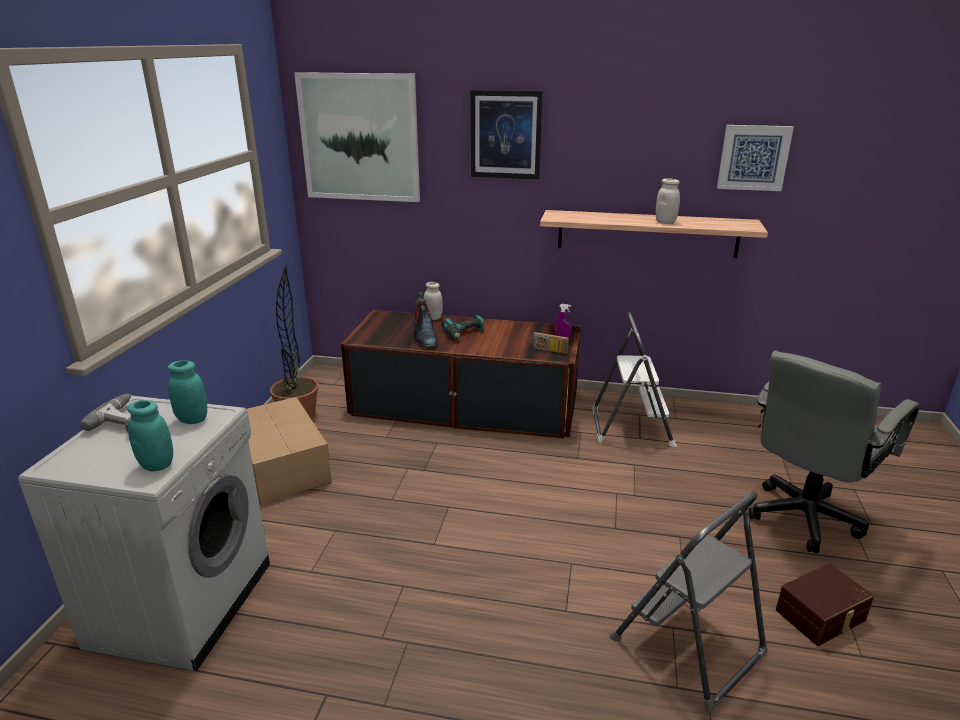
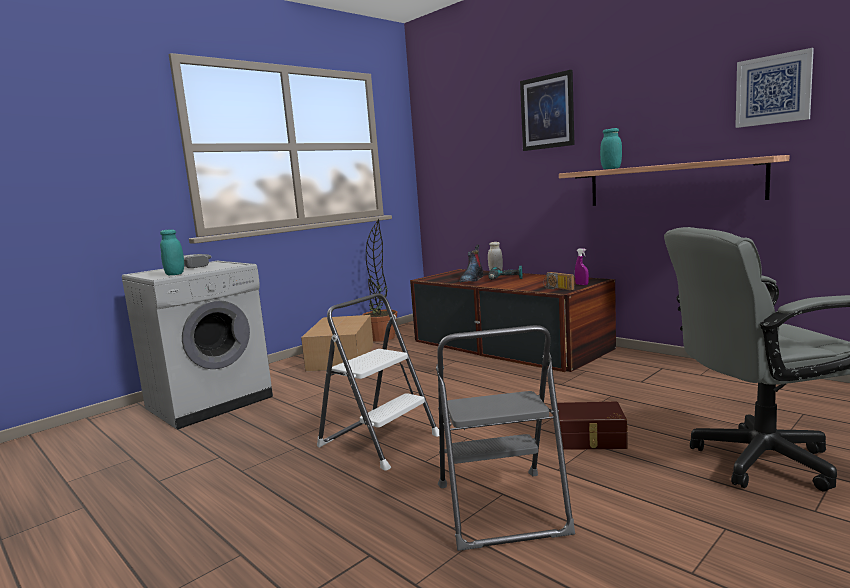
camera: 35 degrees right, 15 degrees down
(192, 419) = (224, 266): turquoise jar -> turquoise jar (611, 168)
(359, 138) = (453, 134): picture -> none
(628, 426) = (639, 373): white step ladder -> white step ladder (376, 439)
(665, 222) = (673, 163): white jar -> none
(822, 616) = (681, 531): brown storage box -> brown storage box (590, 439)

